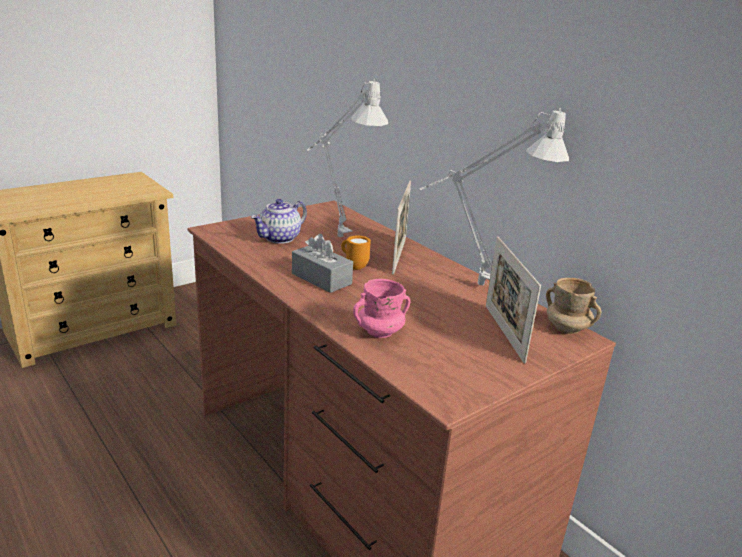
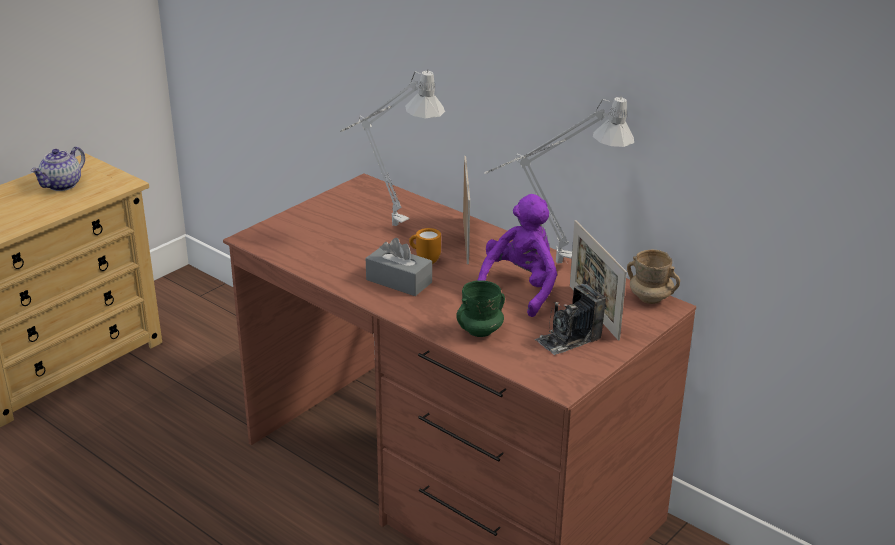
camera: 10 degrees left, 5 degrees up
(279, 238) = (331, 237): teapot -> teapot (62, 185)
(380, 332) = (480, 331): pink mug -> green mug
(434, 301) = (519, 289): none -> purple plush toy
(470, 354) = (569, 339): none -> camera

